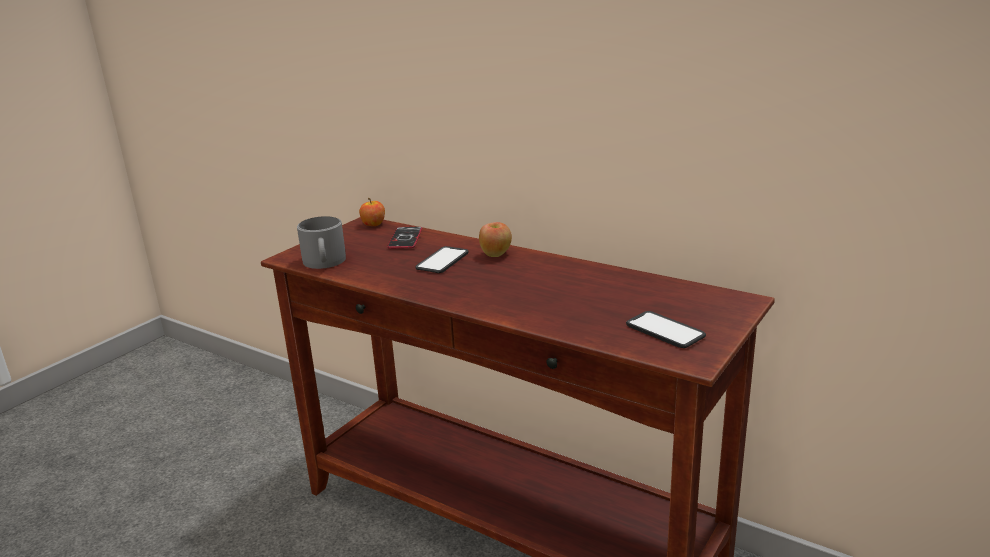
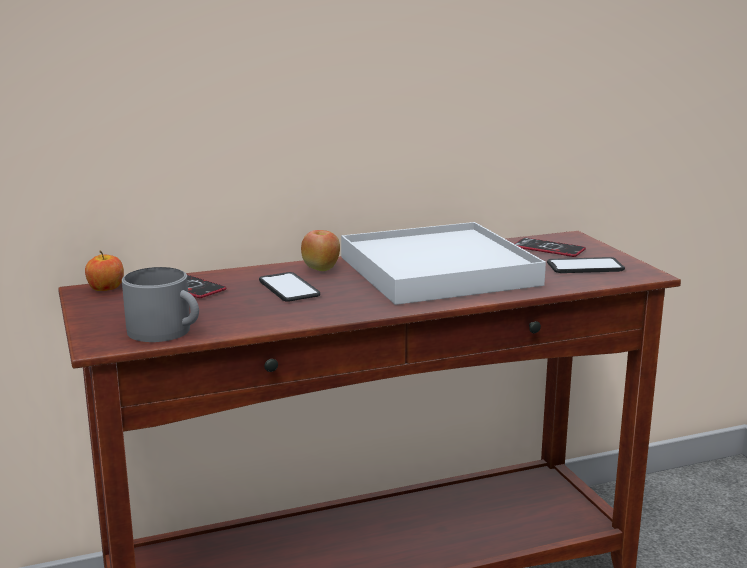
camera: 55 degrees left, 5 degrees down
(553, 286) = (438, 271): none -> white tray
(688, 303) = (548, 249): none -> phone

